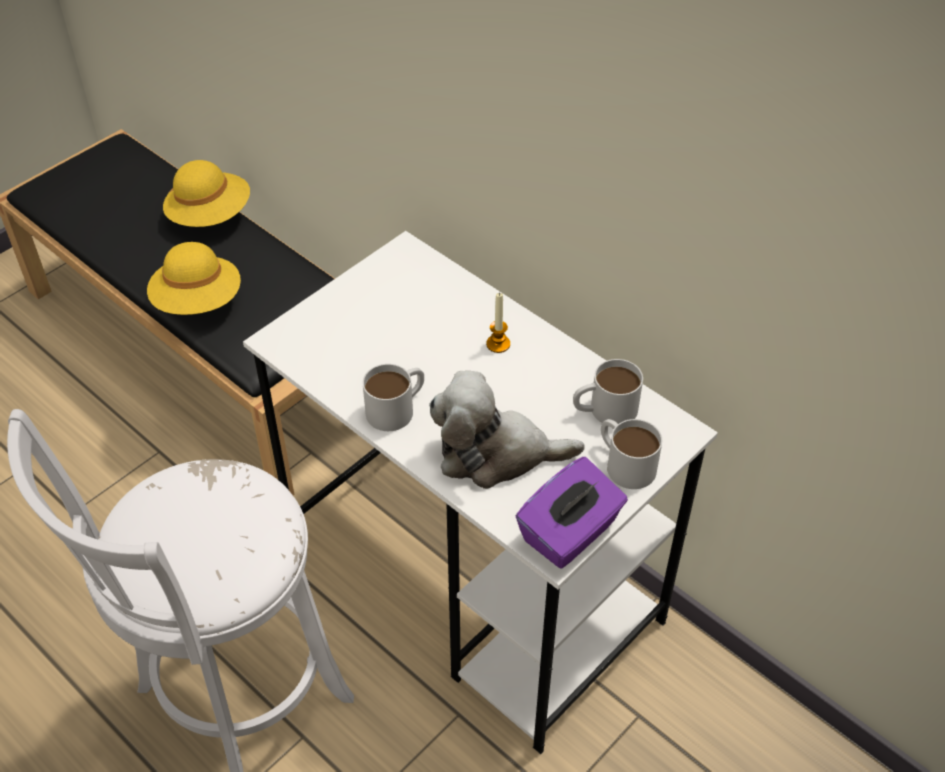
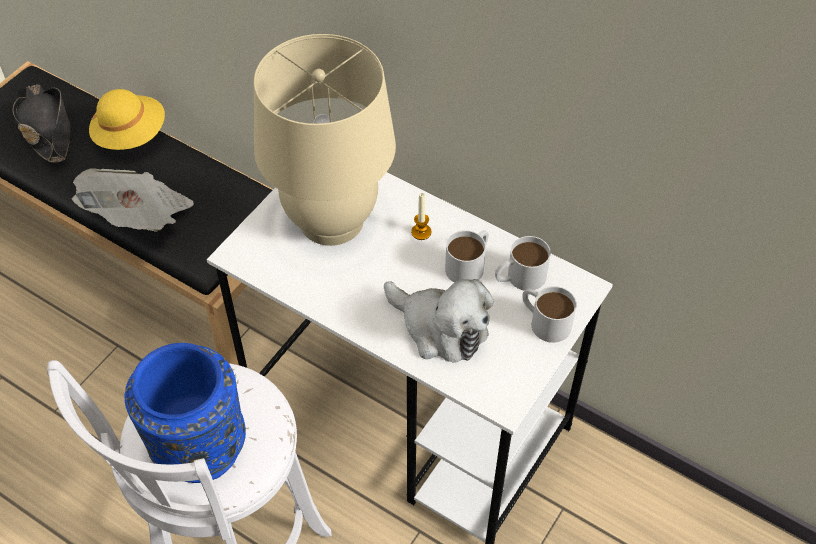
camera: 10 degrees left, 5 degrees up
(121, 198) = (47, 129): none -> black hat
(185, 548) = (198, 445): none -> blue vase
(198, 301) = (139, 216): yellow hat -> newspaper
(396, 318) = (331, 220): none -> beige table lamp
(397, 408) = (351, 300): white mug -> white mug (469, 264)
(496, 453) = (440, 328): plush toy -> plush toy turned 135 degrees counterclockwise
(570, 533) = (513, 387): purple tissue box -> none

